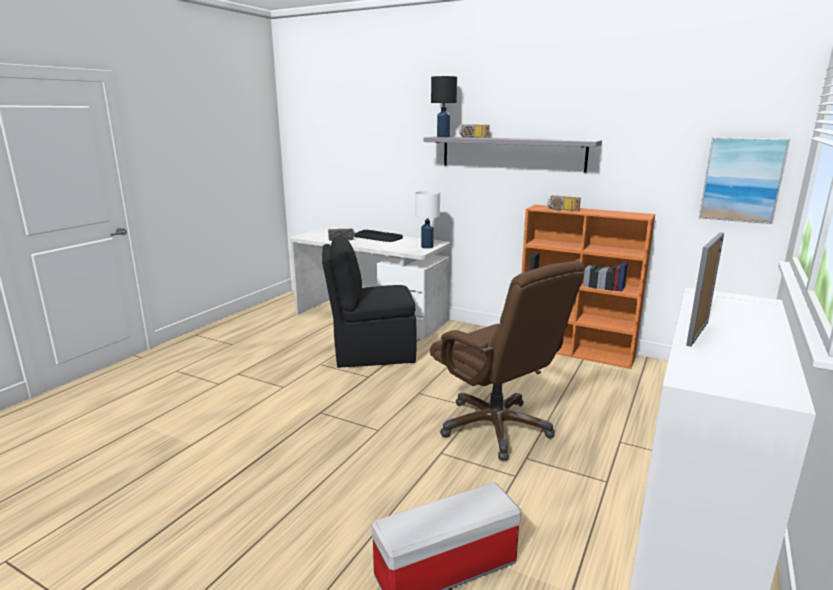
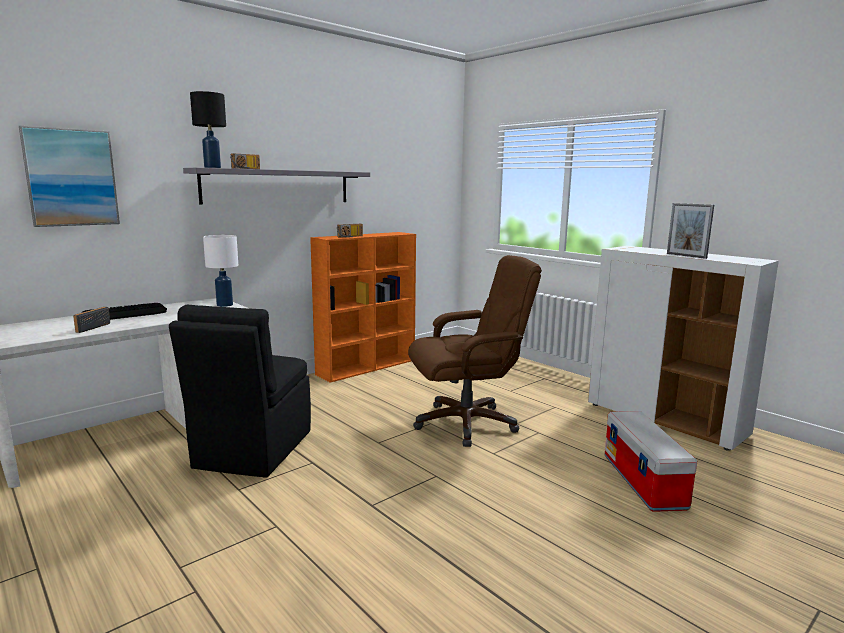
camera: 70 degrees left, 5 degrees down
(742, 179) = (436, 200): picture -> picture (71, 177)

